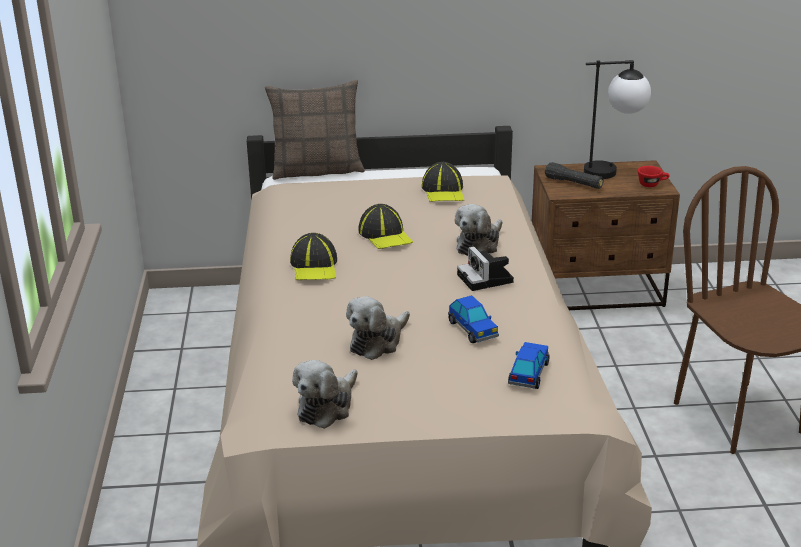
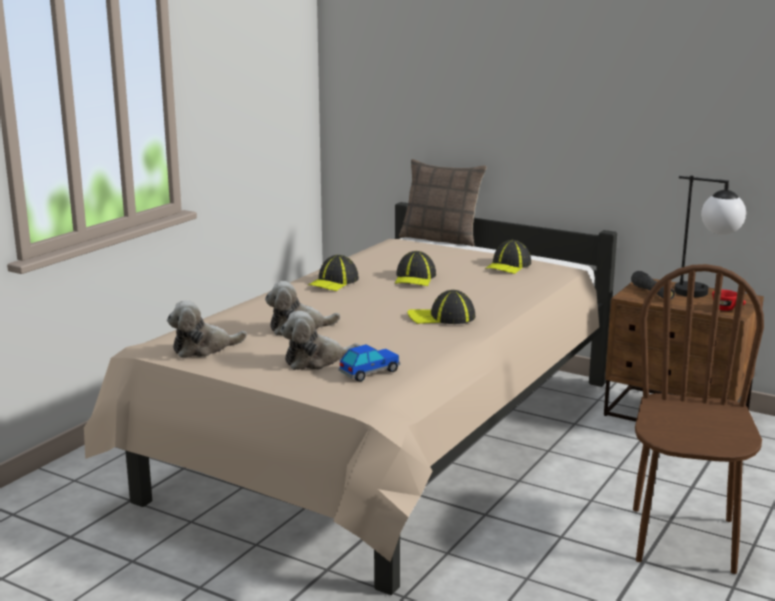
camera: 35 degrees right, 10 degrees down
(472, 330) = (376, 339): toy car -> none
(479, 245) = (476, 299): plush toy -> plush toy (316, 360)
(486, 279) = (442, 317): camera -> cap

